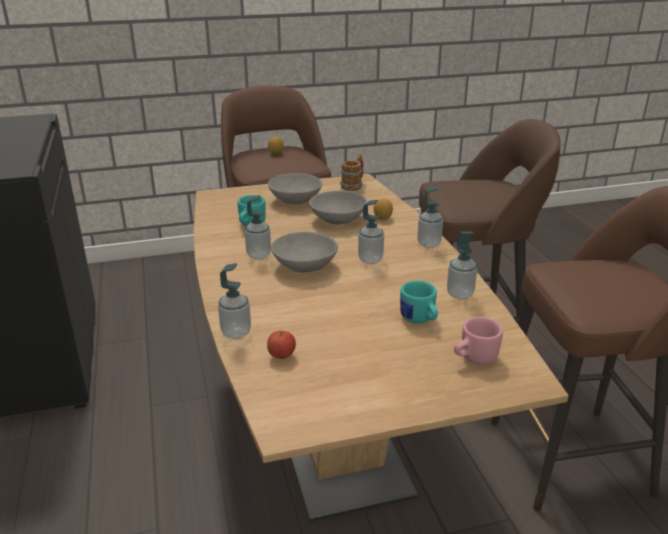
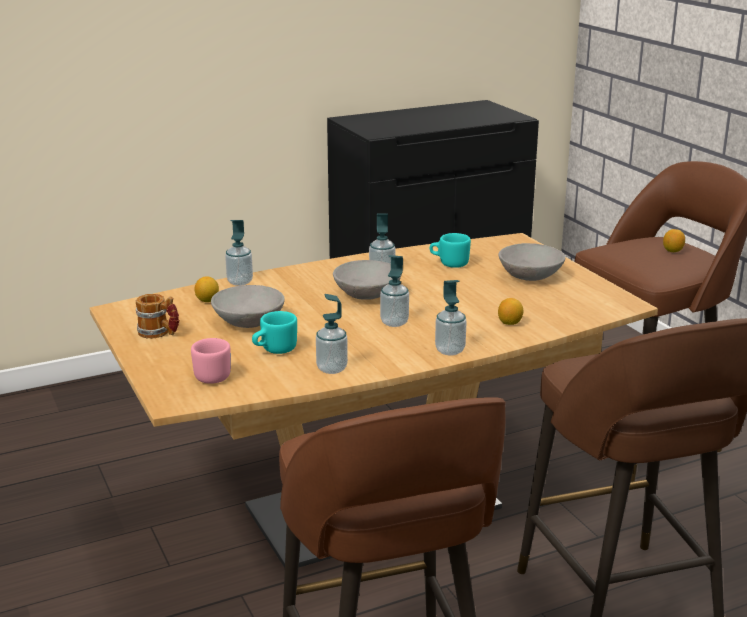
camera: 80 degrees right, 5 degrees down
(281, 356) = (207, 300): apple -> lemon
(338, 220) = (488, 301): grey bowl -> grey bowl (248, 322)
(353, 185) = (602, 302): mug -> mug (159, 333)

